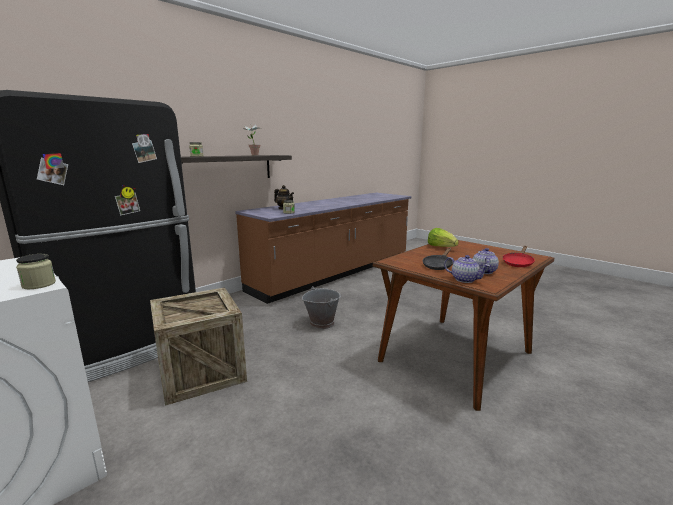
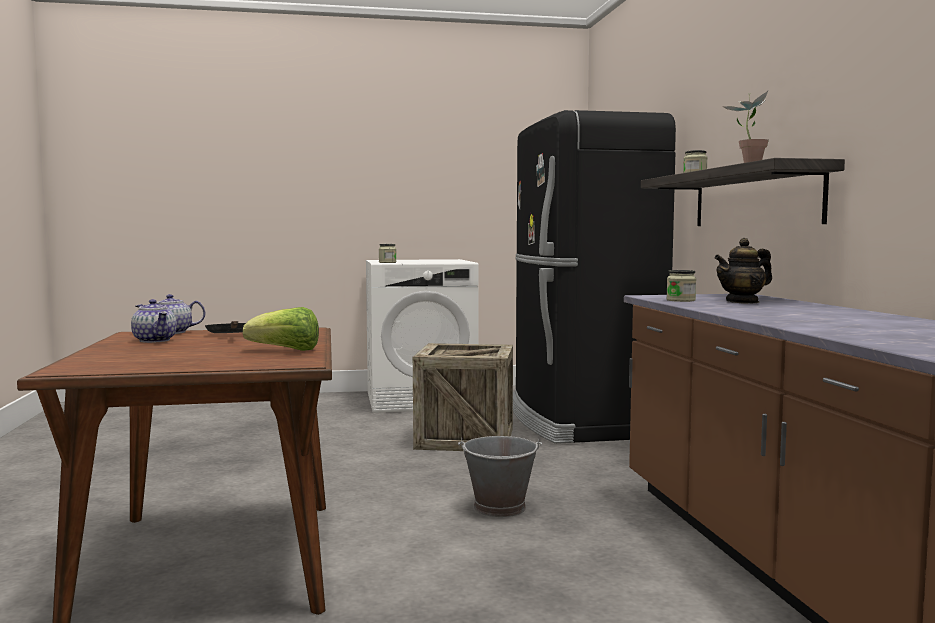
camera: 125 degrees right, 10 degrees down
(518, 263) = (102, 355): red frying pan -> none

